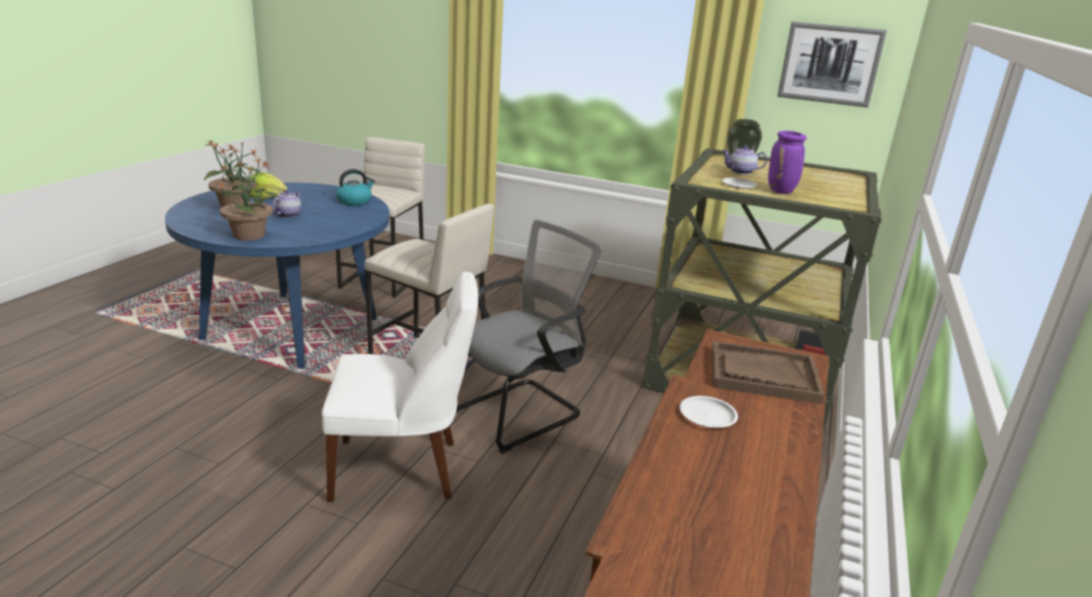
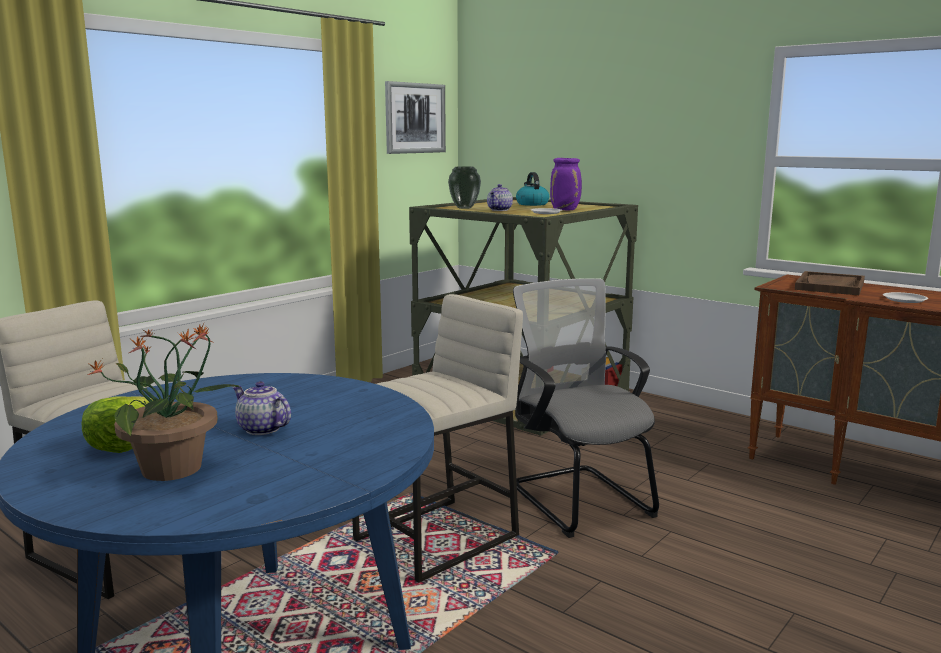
camera: 70 degrees left, 10 degrees down
(250, 235) = (360, 454): potted plant -> none
(354, 201) = (225, 388): kettle -> kettle (532, 204)
(402, 469) = (689, 577): white chair -> none

